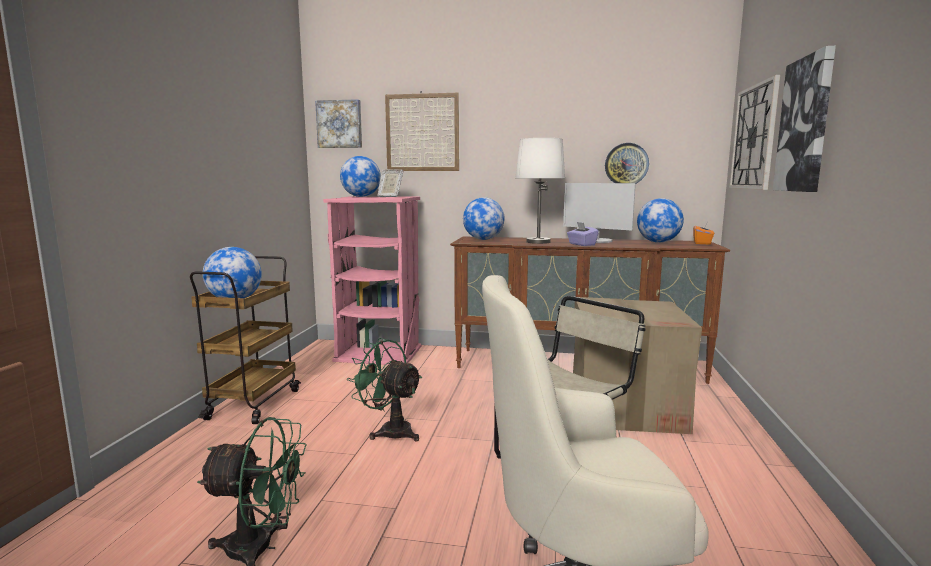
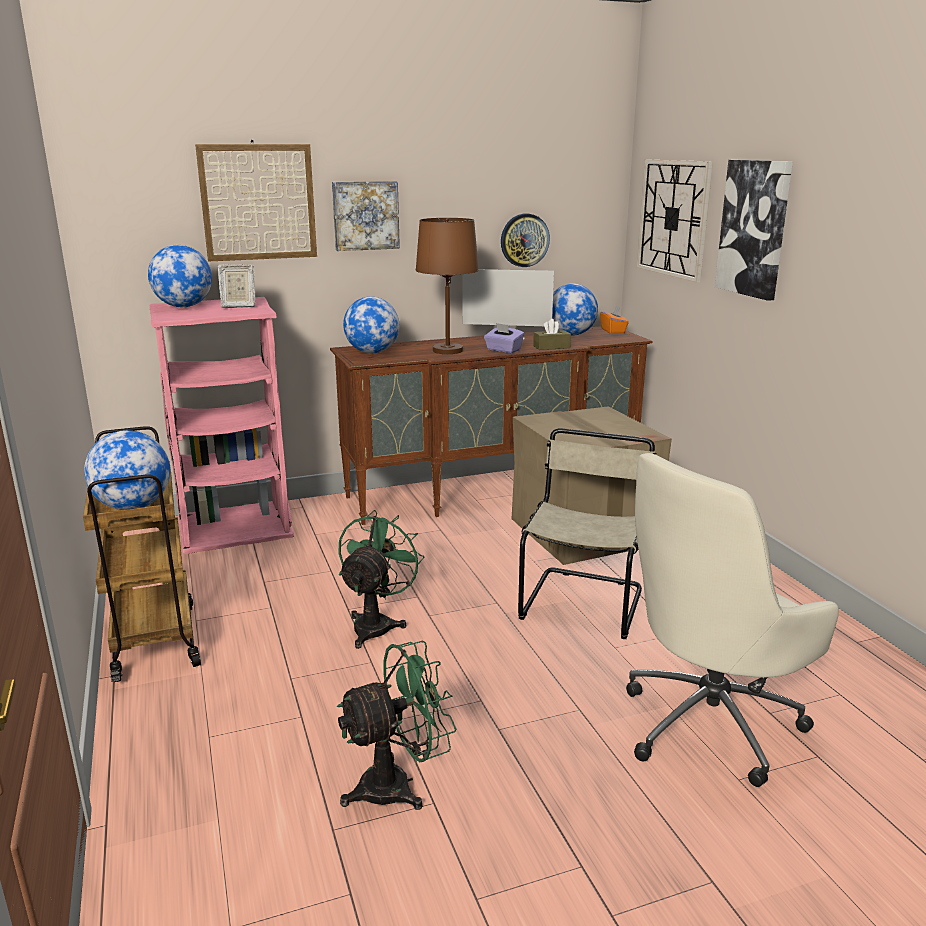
camera: 30 degrees left, 10 degrees up
(340, 124) = (119, 189): picture -> picture (365, 215)
(390, 430) = (376, 624): green fan -> green fan turned 105 degrees clockwise
(538, 242) = (448, 350): white table lamp -> brown table lamp
(626, 246) = (551, 347): none -> brown tissue box

